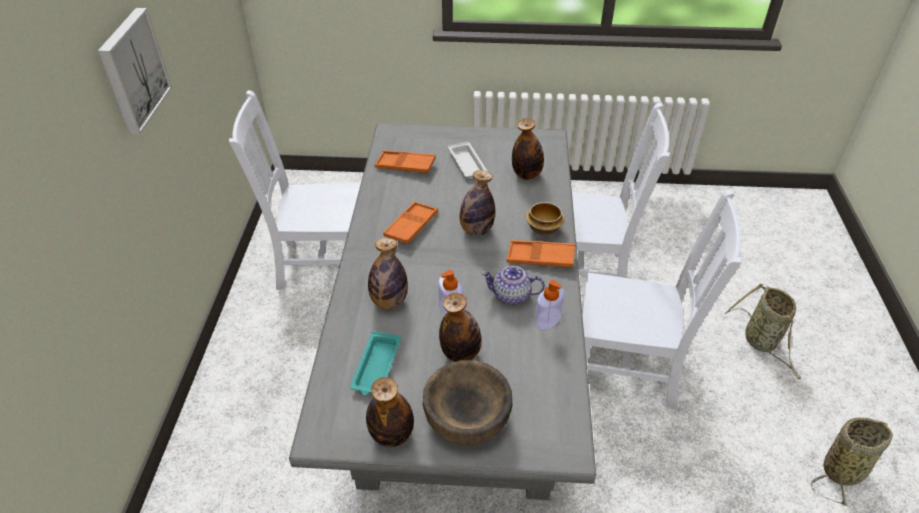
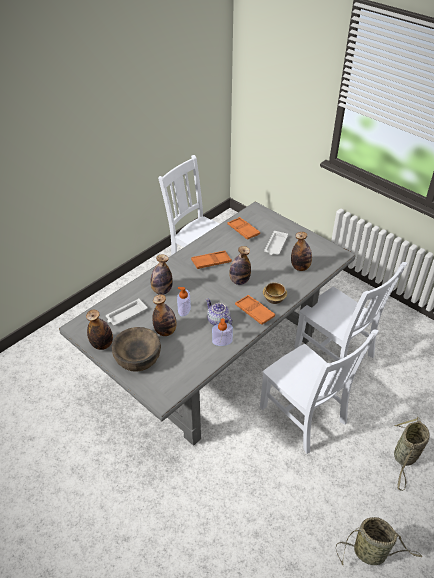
camera: 40 degrees right, 0 degrees up
(132, 70) = (115, 125): picture -> none
(376, 367) = (126, 314): turquoise tray -> white tray

